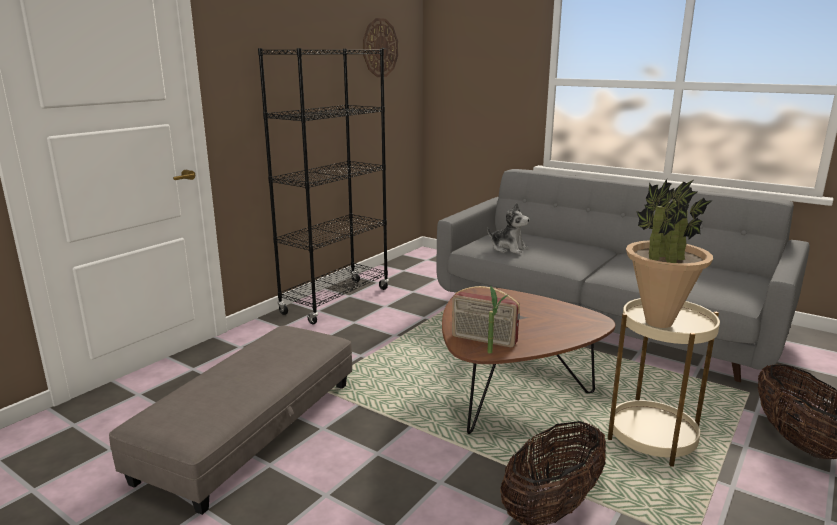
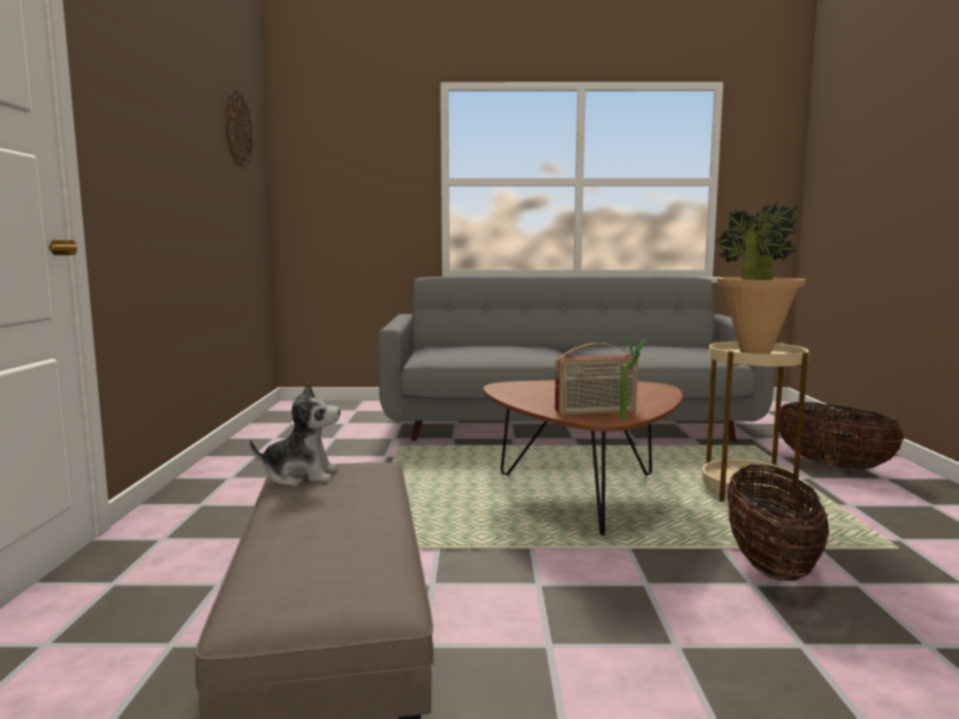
camera: 35 degrees left, 10 degrees down
(336, 301) = (243, 464): black bookcase -> none
(508, 249) = (470, 354): plush toy -> plush toy (301, 476)

